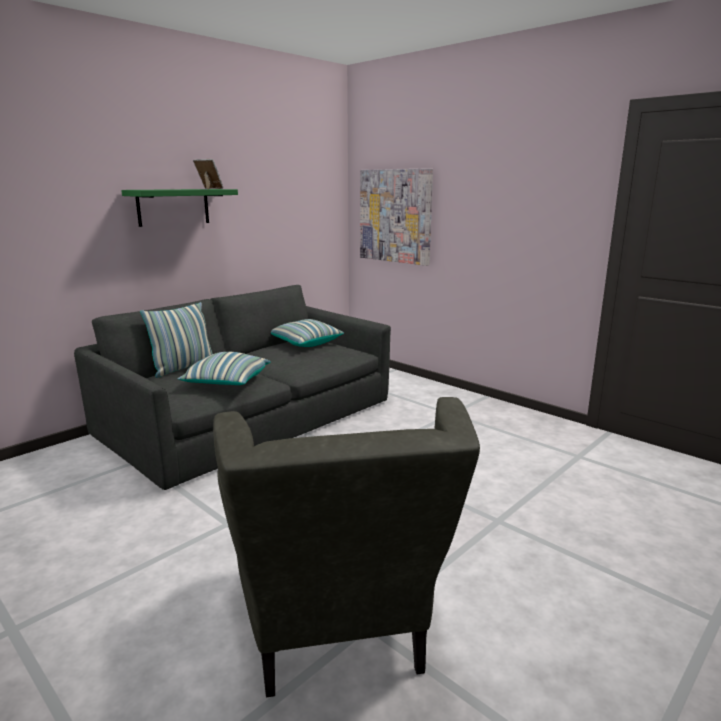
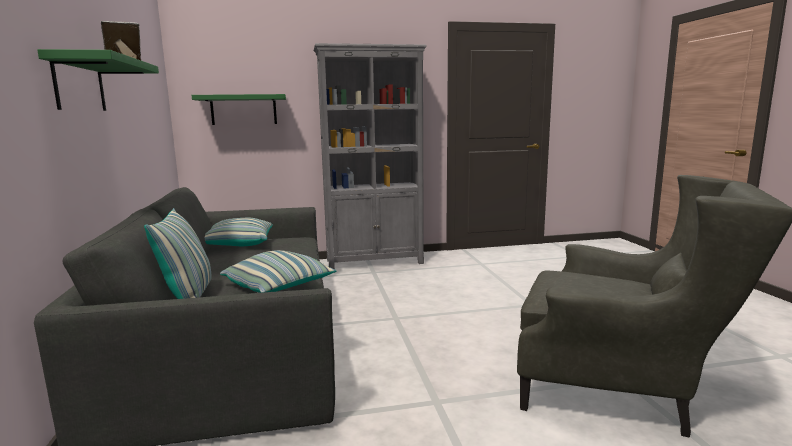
camera: 55 degrees left, 5 degrees down
(395, 216) = (243, 110): picture -> green shelf
(479, 405) = (375, 261): none -> grey bookcase

